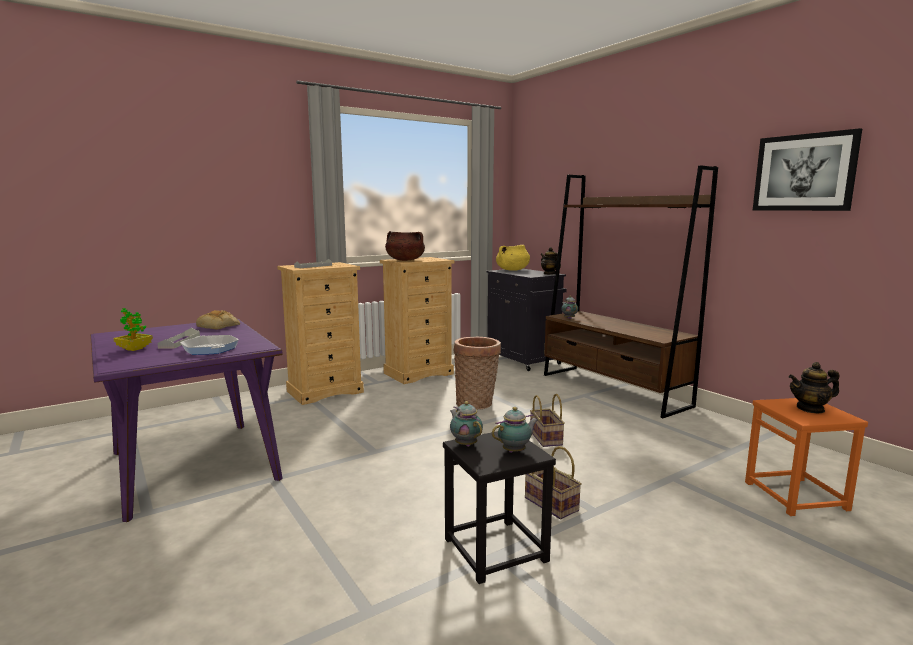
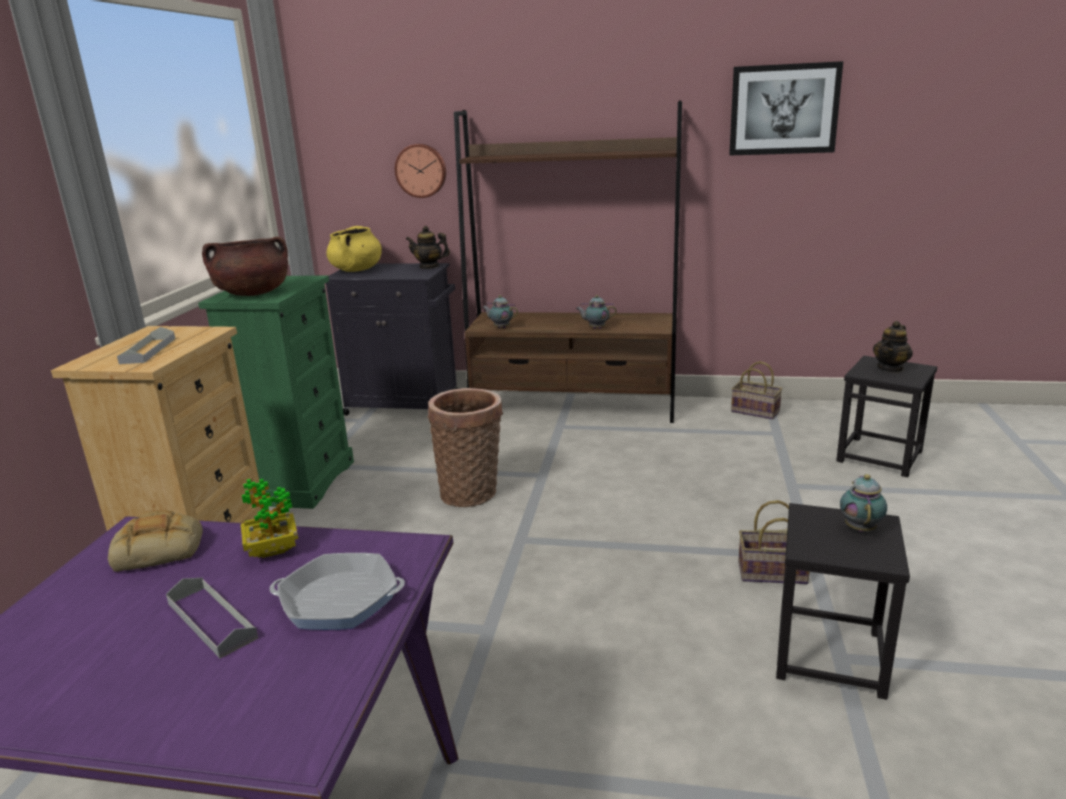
camera: 45 degrees left, 10 degrees up
(134, 349) = (169, 691): potted plant -> potted plant (272, 549)
(418, 373) = (300, 481): beige dresser -> green dresser
(465, 444) = (810, 547): teapot -> teapot (596, 328)
(547, 438) = (628, 499): basket -> basket (756, 411)
(560, 213) = (421, 170): none -> wall clock
(796, 496) = (879, 456): orange stool -> black stool

